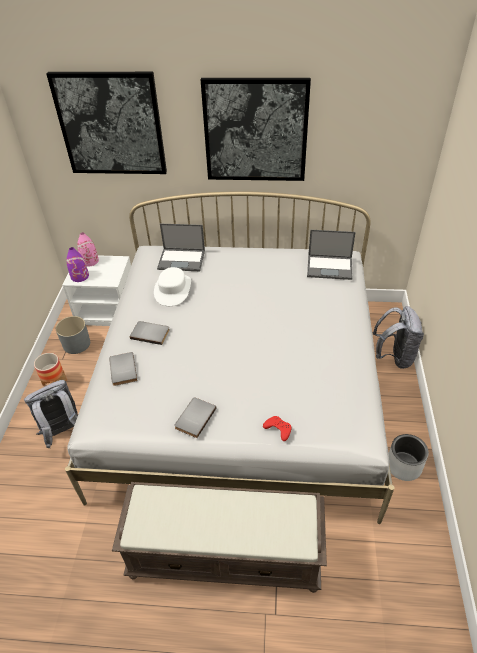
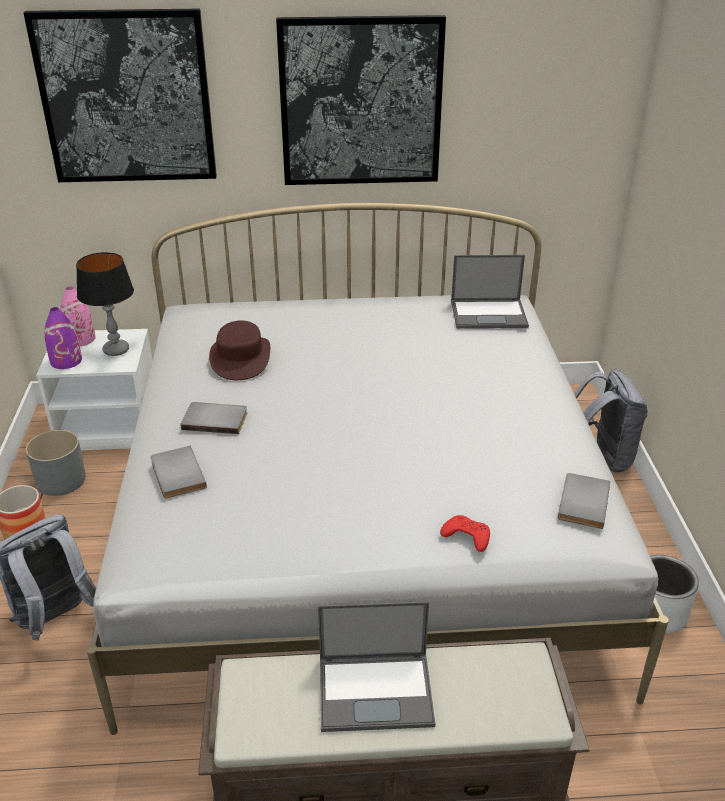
camera: 10 degrees left, 10 degrees down
(109, 271) = (116, 350): none -> table lamp
(173, 290) = (240, 358): white hat -> brown hat
(182, 260) = (247, 317): laptop -> laptop (377, 691)
(194, 418) = (319, 532): grey book -> grey book (581, 502)

